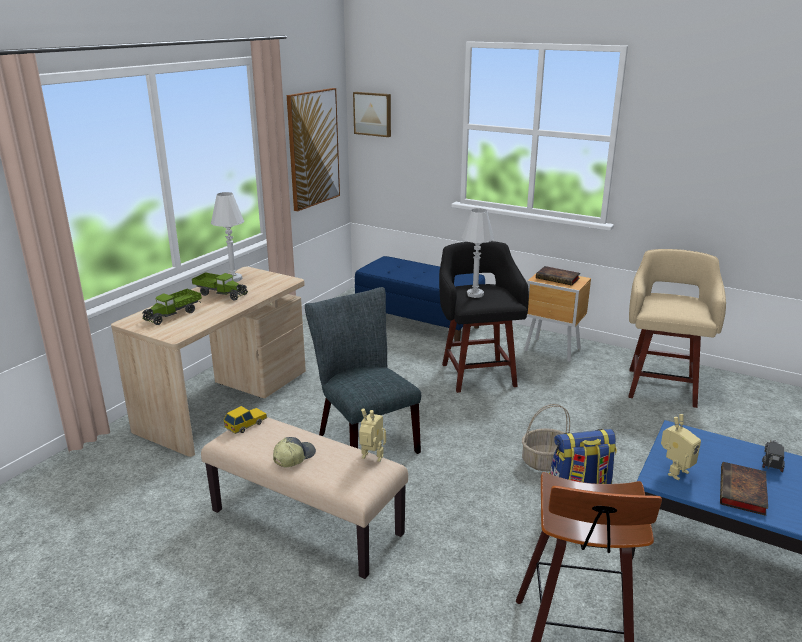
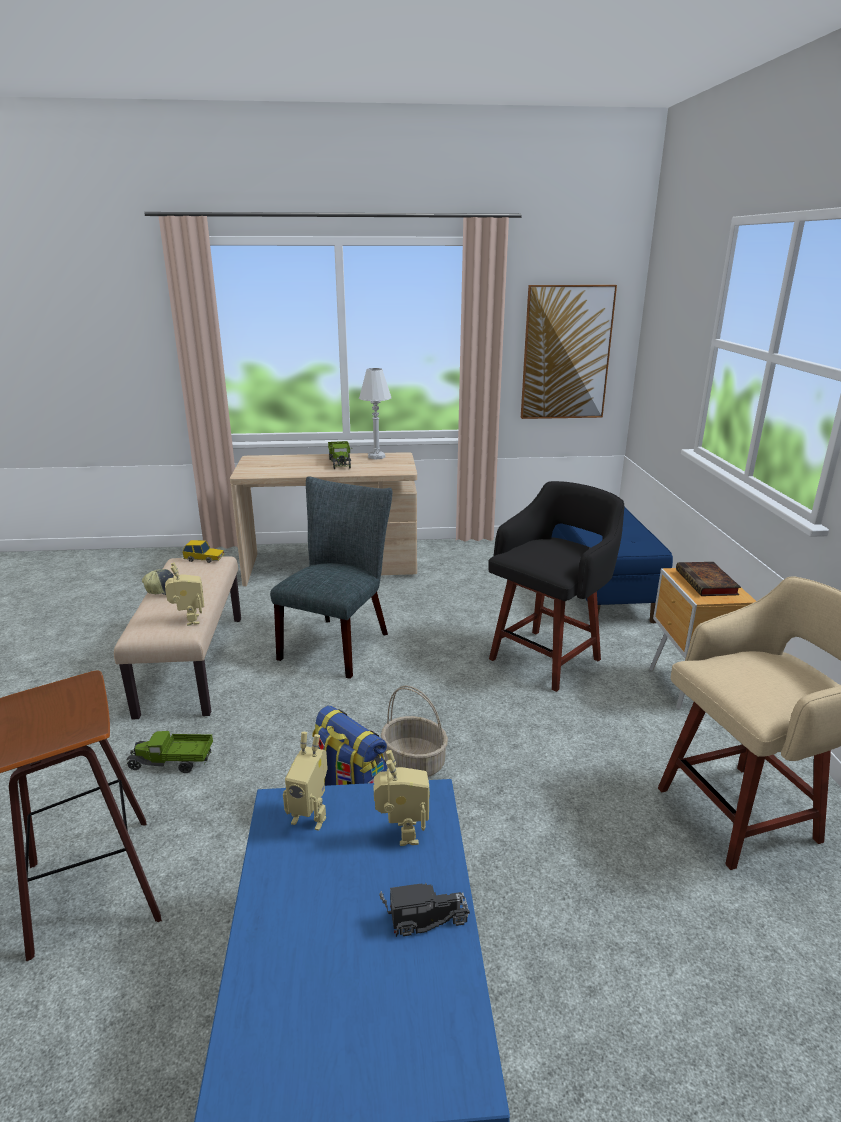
camera: 55 degrees right, 0 degrees up
(173, 314) = (281, 463): toy truck -> toy truck (172, 762)
(373, 114) = (655, 321): picture -> none
(475, 294) = (540, 548): white table lamp -> none
(705, 448) = (401, 833): none -> toy robot
(743, 493) = (301, 898): book -> none

